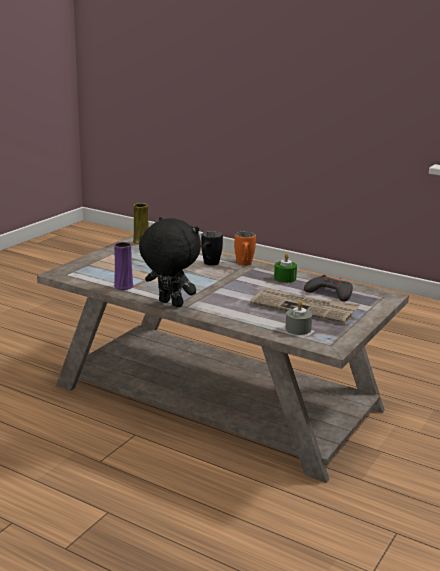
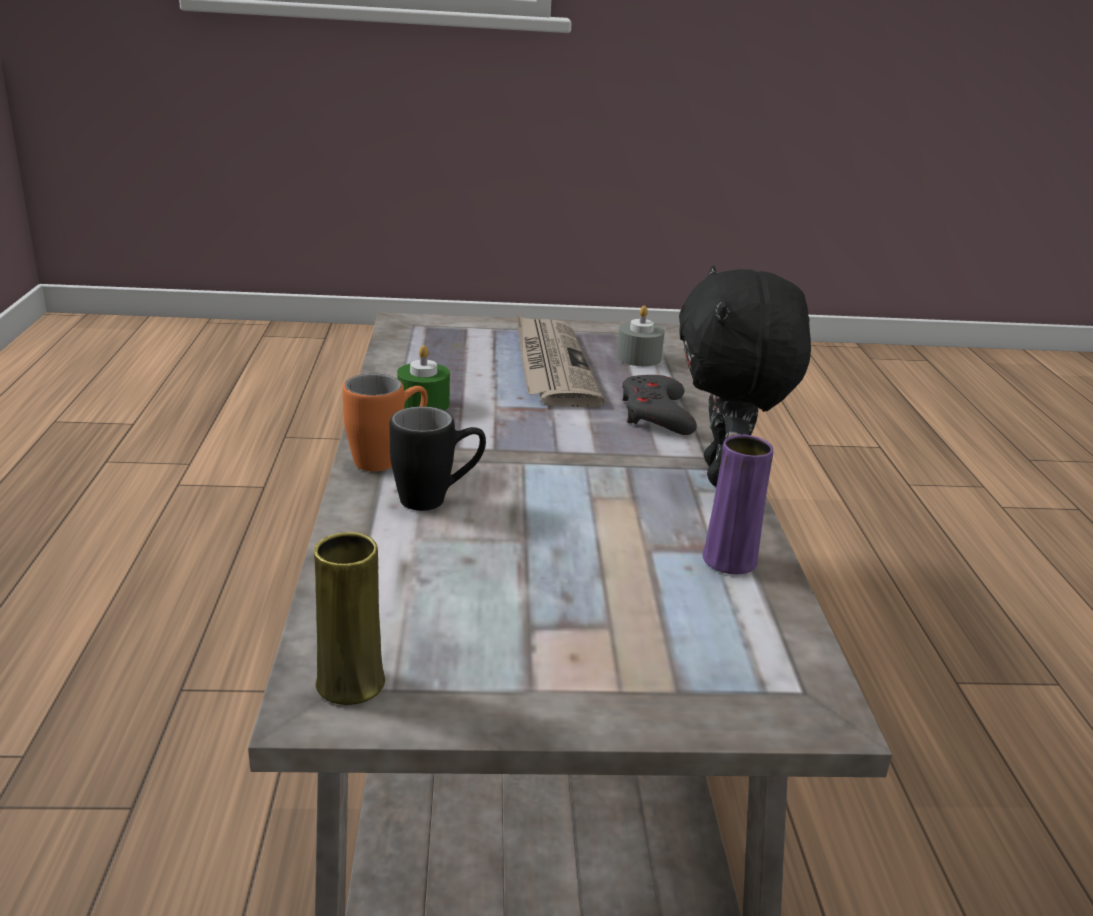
camera: 125 degrees left, 5 degrees up
(330, 293) = (451, 359): grey game controller -> grey game controller (656, 414)

